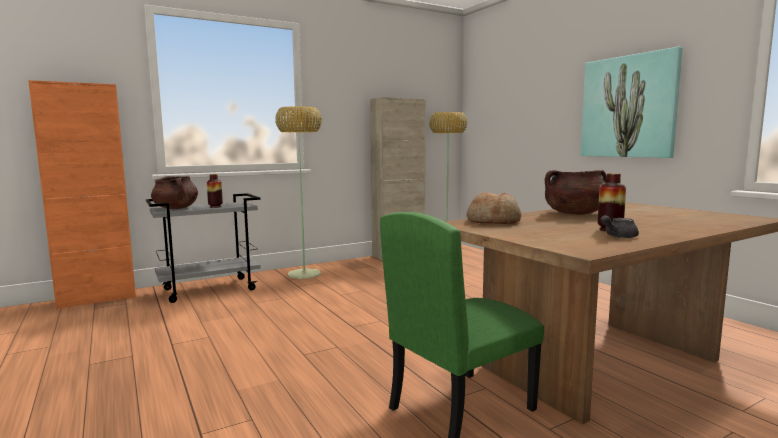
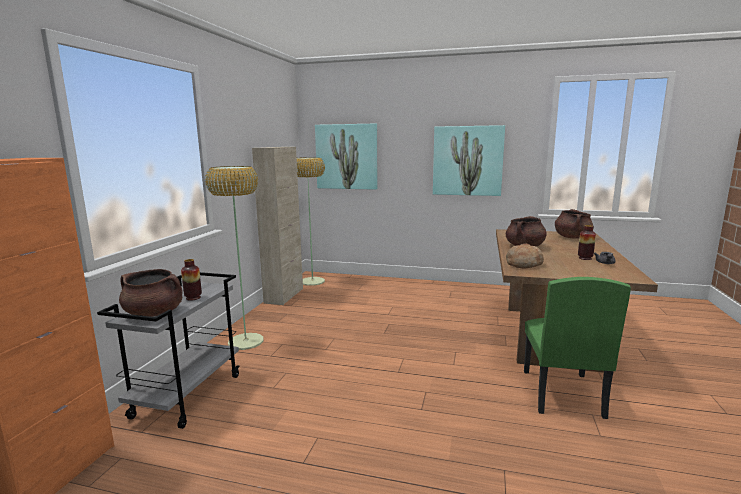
camera: 45 degrees left, 5 degrees up
(499, 112) = (347, 156): none -> picture
(706, 217) = (572, 237): none -> brown cooking pot

